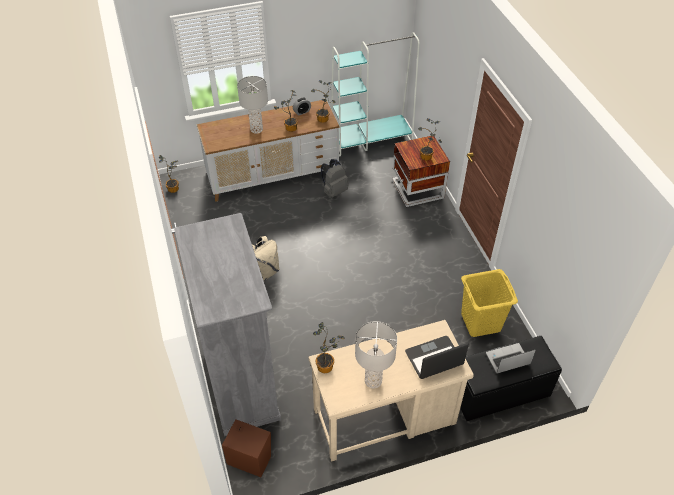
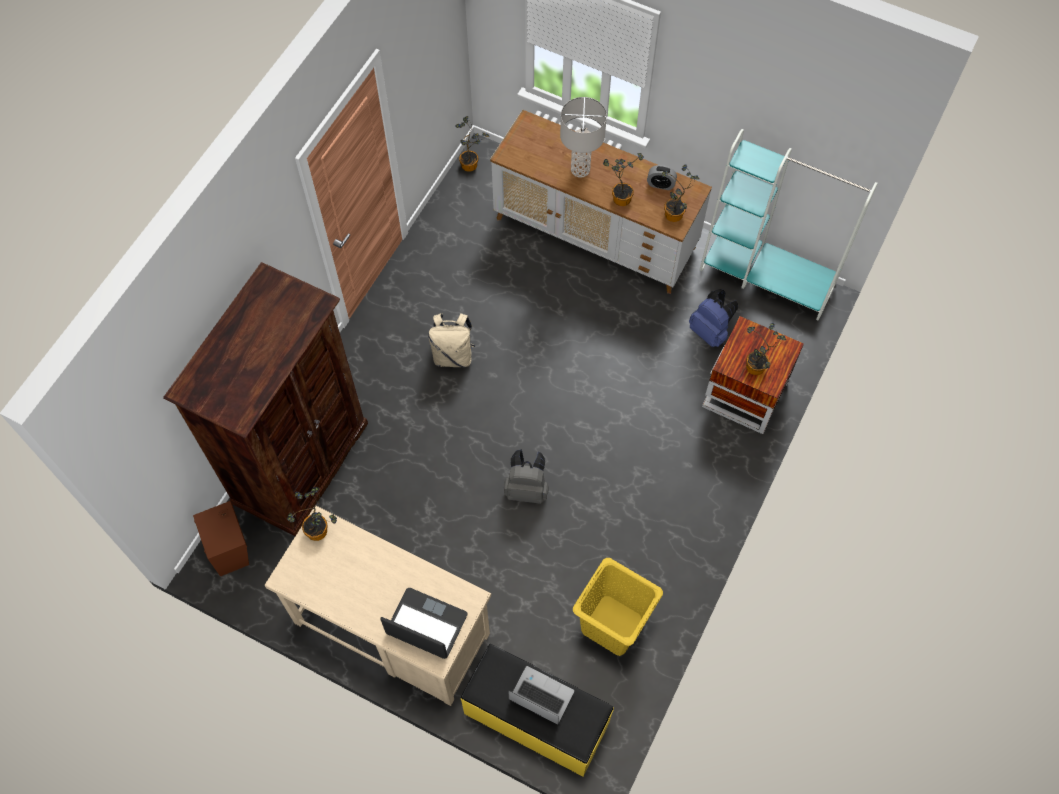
camera: 45 degrees right, 15 degrees up
(241, 383) = (301, 463): grey wardrobe -> brown wardrobe
(334, 191) = (641, 313): grey backpack -> grey backpack (527, 489)
(373, 176) = (710, 331): none -> blue backpack
(373, 381) = (342, 590): white table lamp -> none
(500, 392) = (536, 719): black bench -> yellow bench

